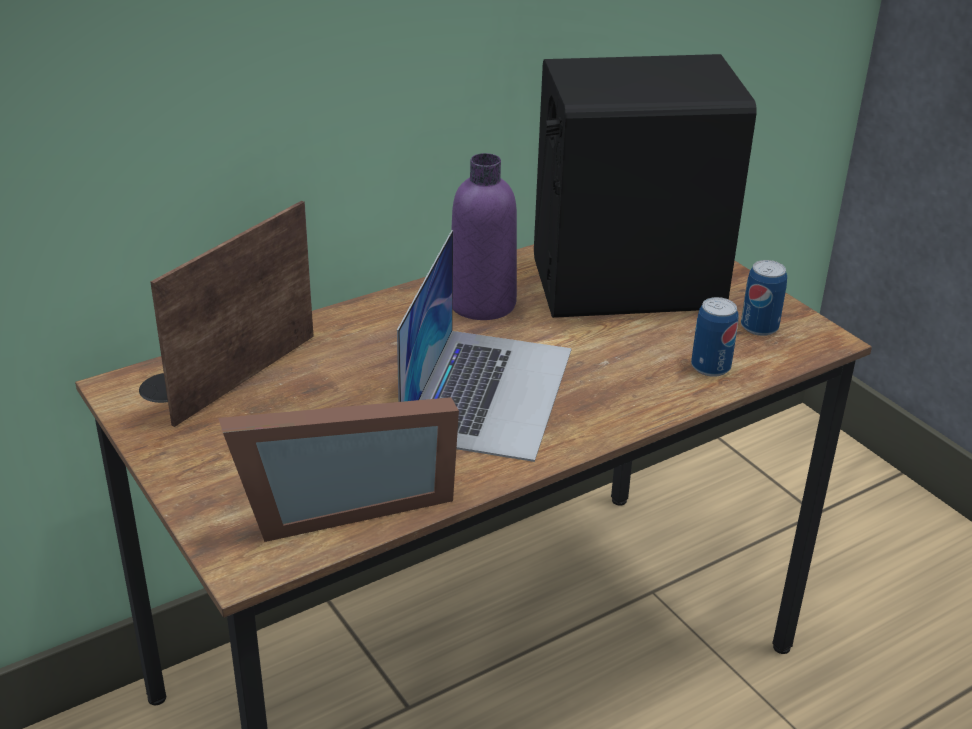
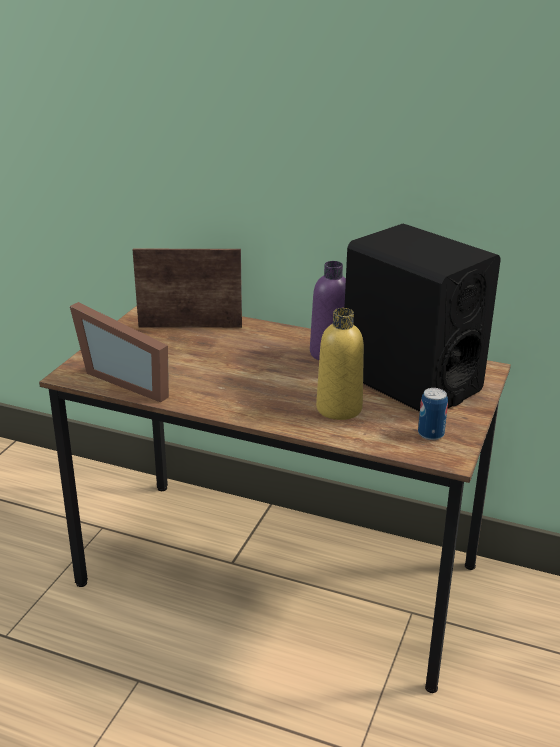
camera: 55 degrees right, 5 degrees down
(488, 391) = (256, 381): laptop -> none
(635, 360) = (339, 408): none -> yellow bottle
(710, 367) = (365, 431): can -> none

